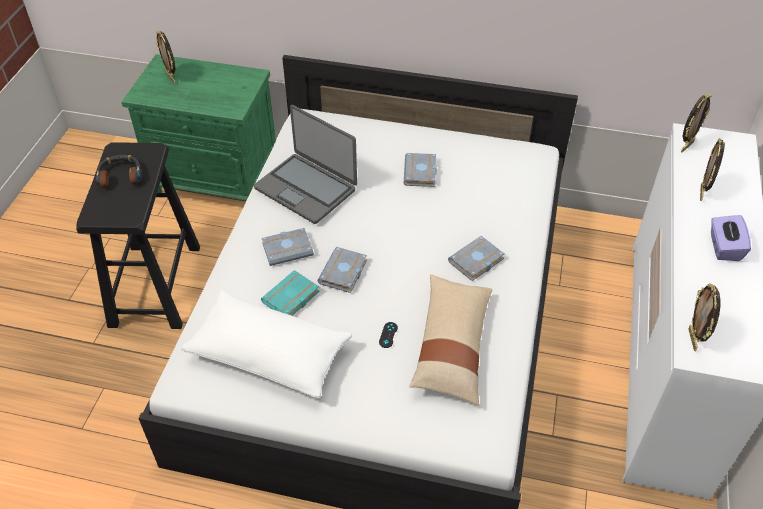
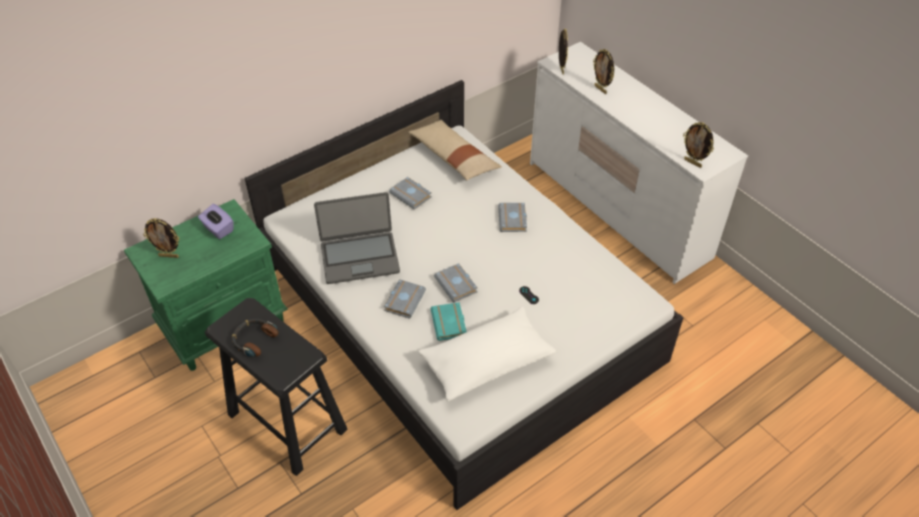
camera: 50 degrees left, 0 degrees up
(452, 346) = (565, 272): beige pillow -> beige pillow (453, 157)
(724, 247) = (645, 109): purple tissue box -> purple tissue box (218, 229)

